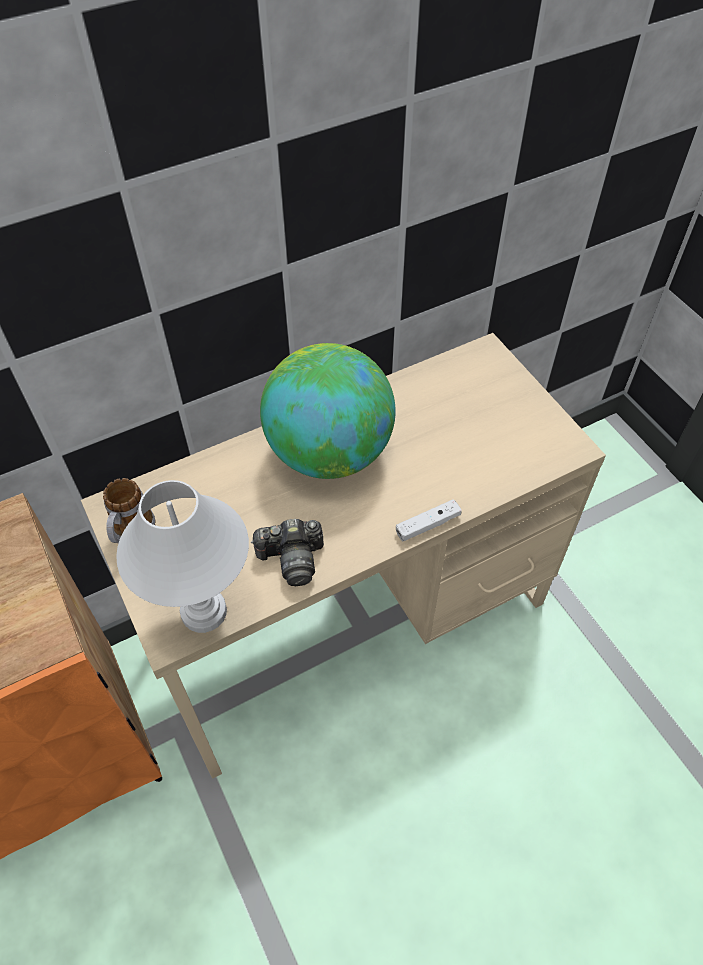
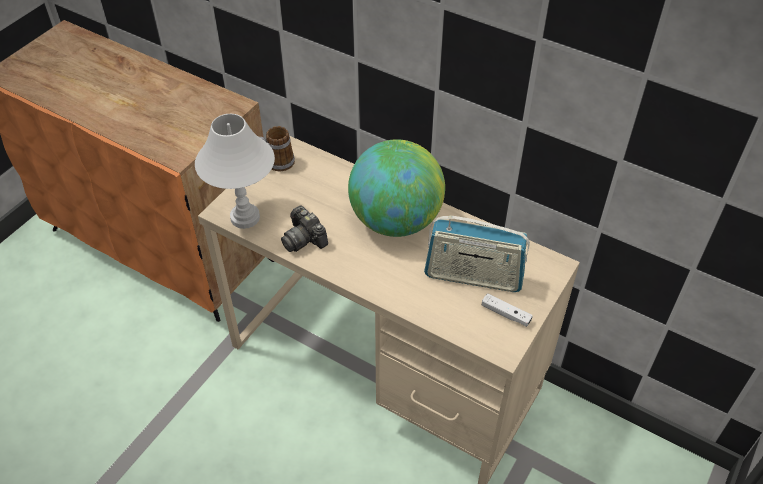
camera: 60 degrees right, 5 degrees down
(428, 525) = (374, 293): white game controller -> white game controller (505, 314)
(459, 423) = (473, 276): none -> radio

